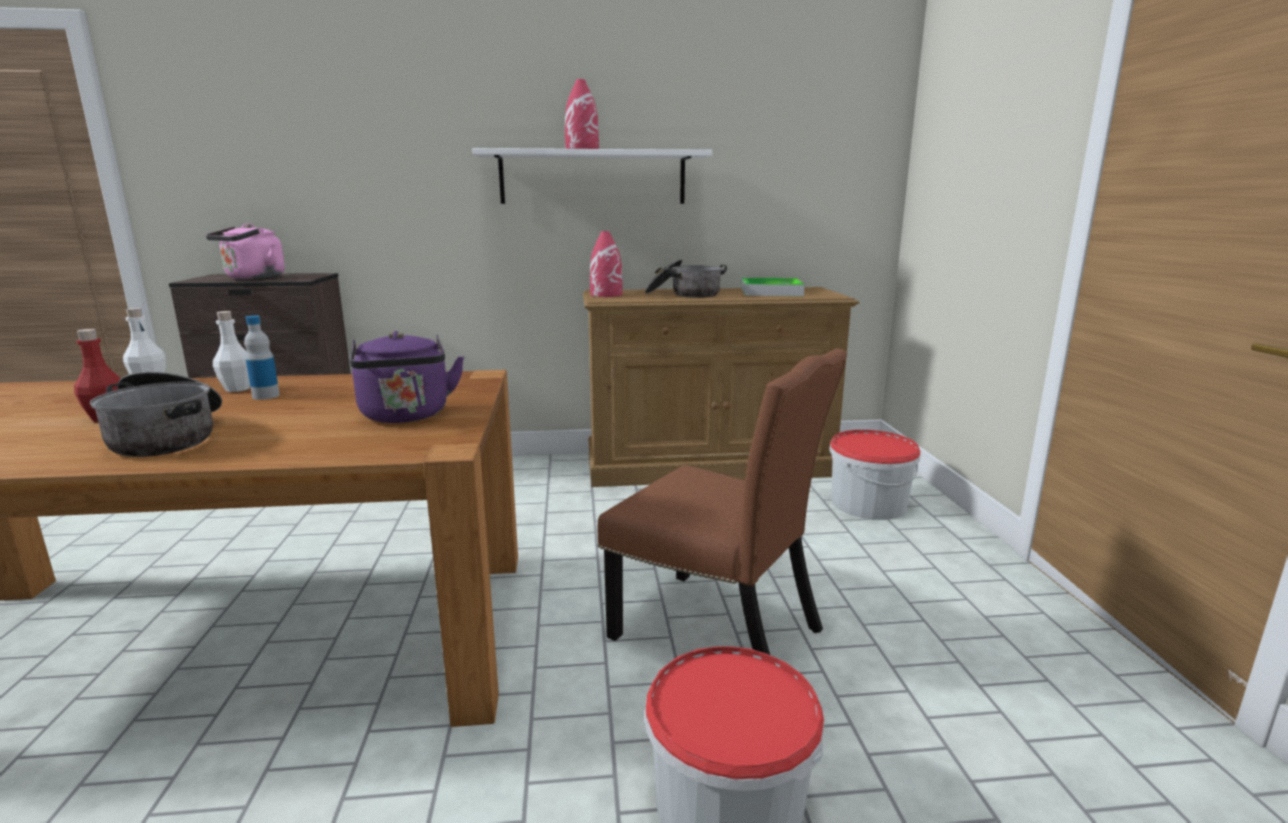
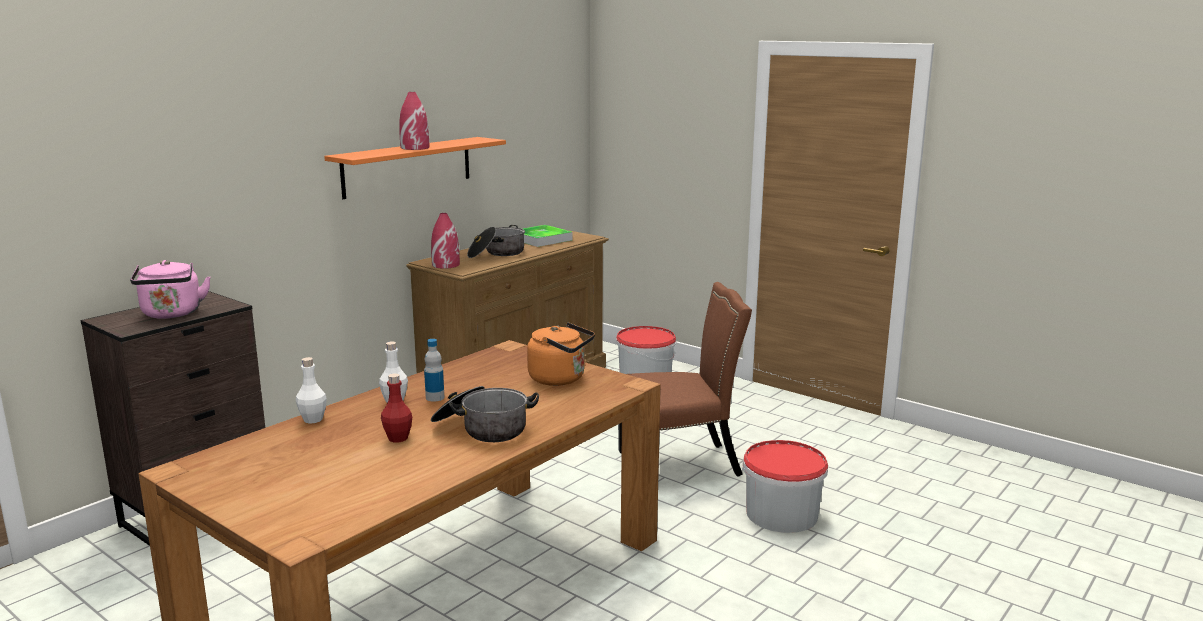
camera: 45 degrees left, 0 degrees up
(406, 416) = (560, 379): purple kettle -> orange kettle
(593, 178) = (408, 166): white shelf -> orange shelf

